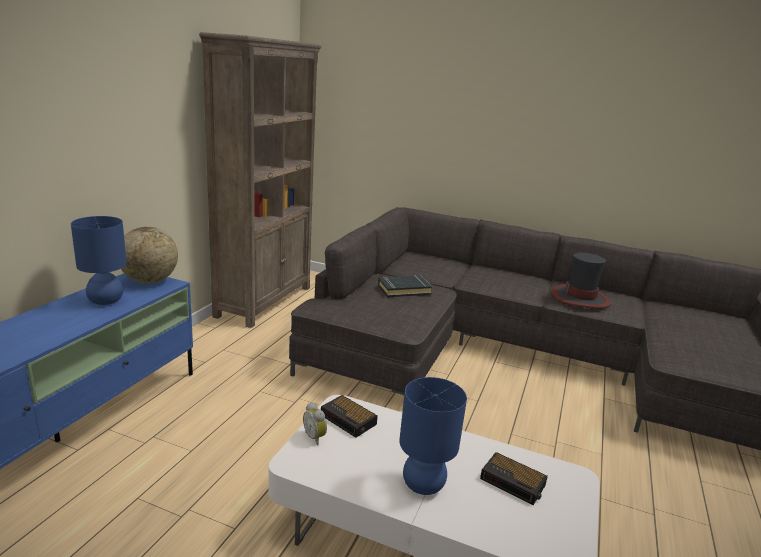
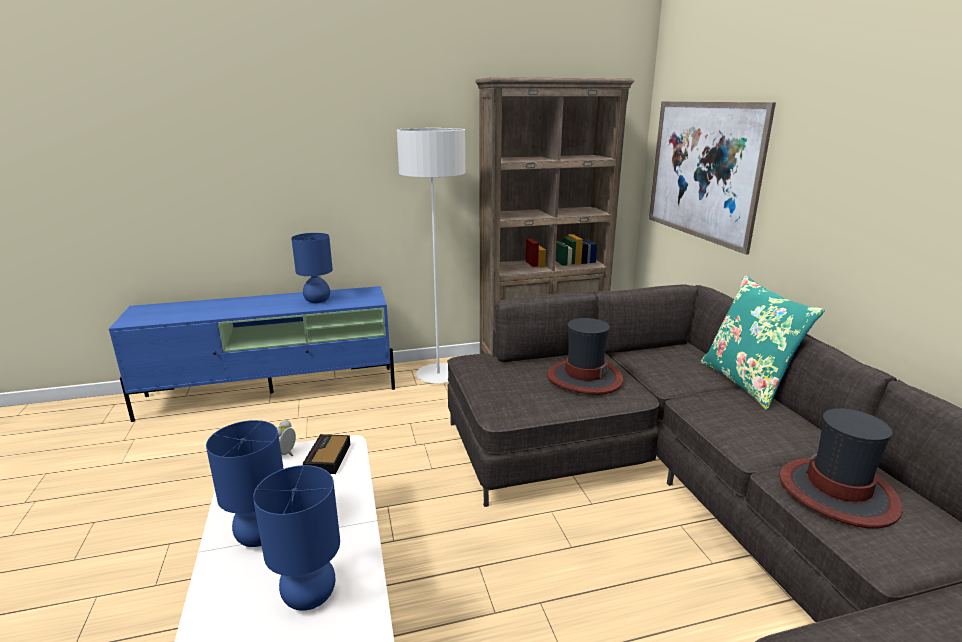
camera: 55 degrees right, 0 degrees up
(149, 281) = (367, 296): globe -> none
(209, 347) = (438, 375): none -> grey floor lamp
(374, 121) = (702, 170): none -> picture
(404, 290) = (584, 378): black book -> hat
(469, 263) = (747, 382): none -> turquoise pillow
(514, 482) = (310, 596): alarm clock -> blue table lamp

